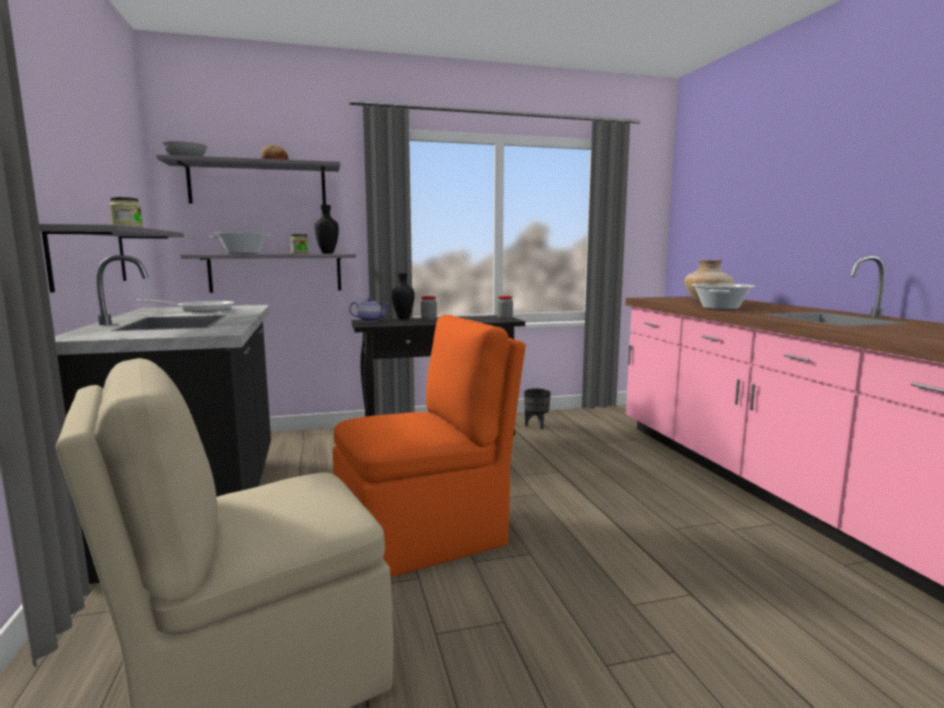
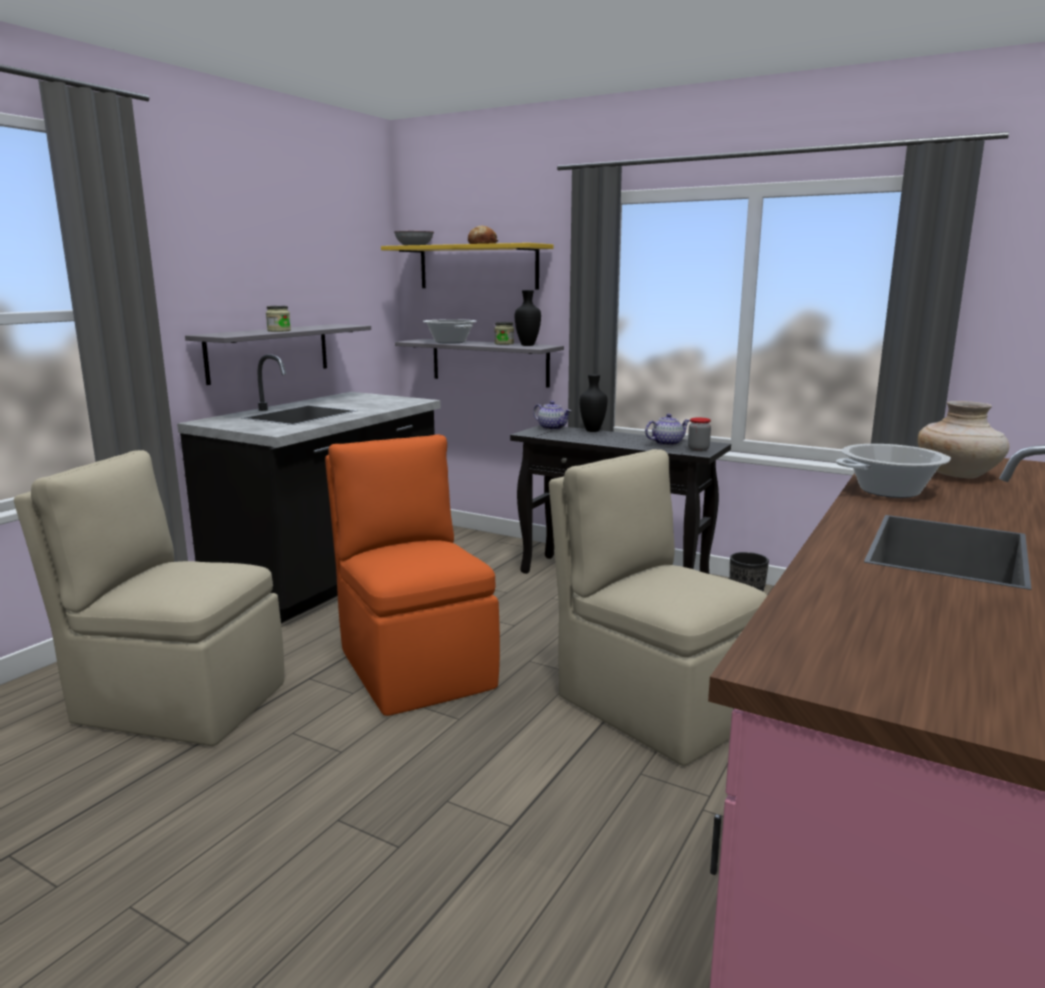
camera: 45 degrees right, 5 degrees up
(200, 309) = (369, 400): frying pan -> none
(258, 185) = (478, 267): grey shelf -> yellow shelf
(425, 536) = (415, 666): orange chair -> orange chair turned 135 degrees counterclockwise
(428, 319) = (615, 435): jar -> none
(475, 319) = (667, 443): none -> teapot
(605, 491) = (654, 704): none -> beige chair

